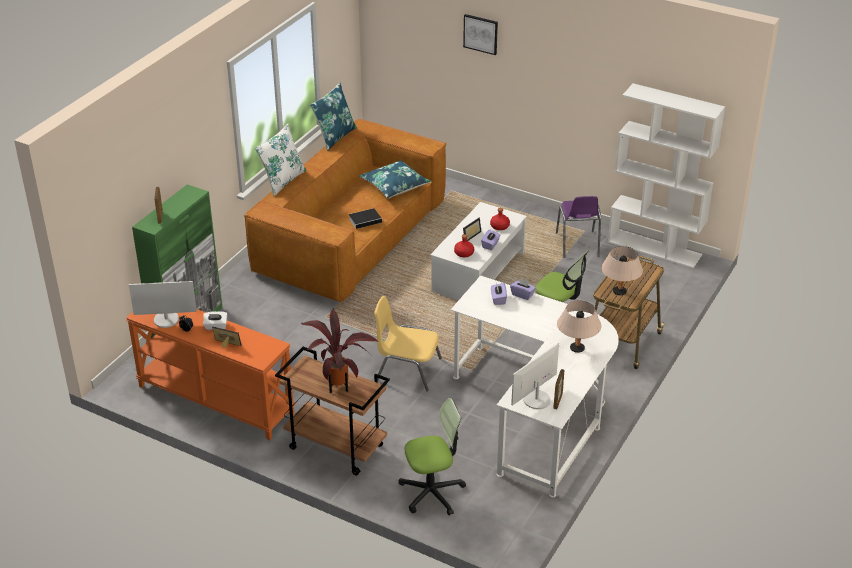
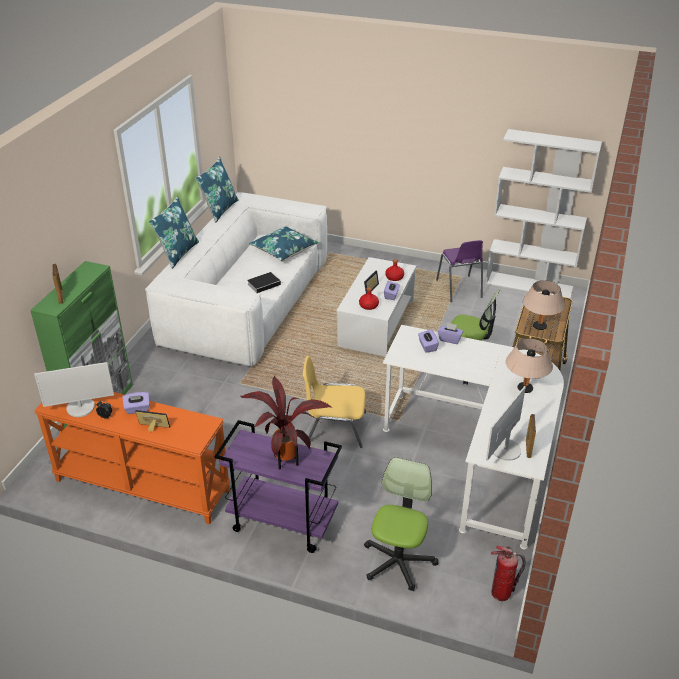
camera: 10 degrees left, 0 degrees up
(216, 326) = (137, 409): white tissue box -> purple tissue box
(282, 180) = (177, 253): white pillow -> blue pillow
(335, 447) = (281, 523): brown cart -> purple cart
(351, 236) = (247, 302): brown sofa -> white sofa
(432, 492) = (398, 562): office chair -> office chair turned 45 degrees counterclockwise
(481, 34) = (353, 97): picture -> none
(517, 530) = (501, 593): none -> fire extinguisher

